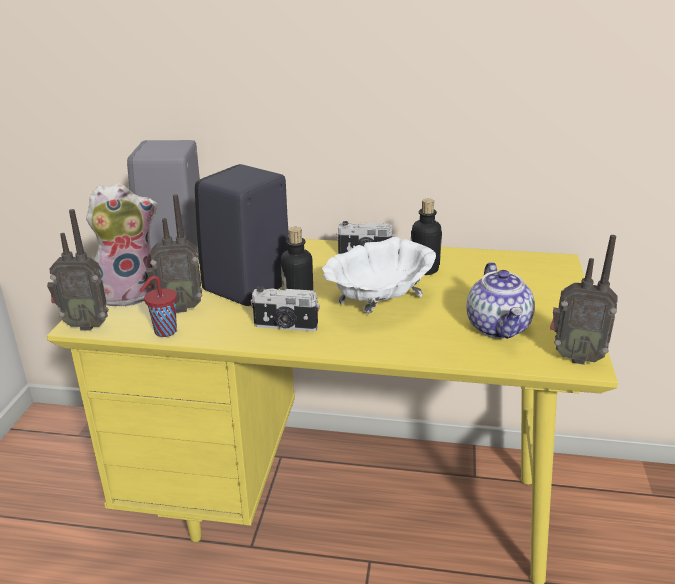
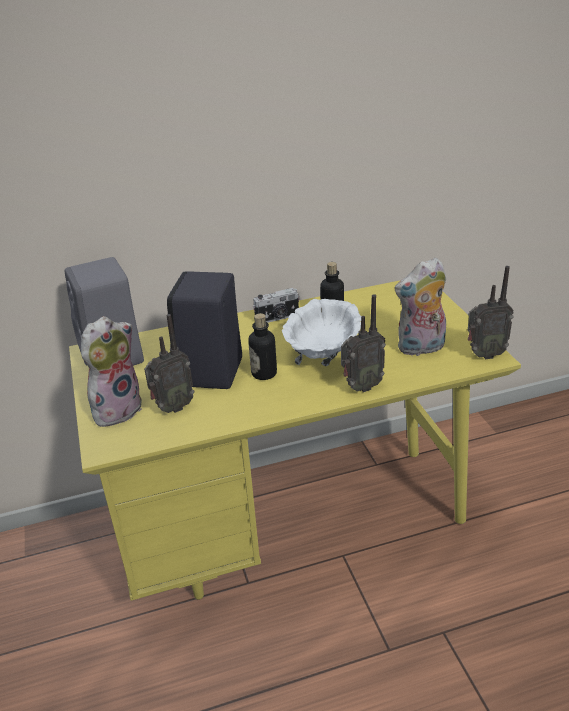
camera: 25 degrees left, 5 degrees up
(86, 325) = (108, 448): radio -> radio (360, 387)
(164, 332) = (182, 432): red cup -> none
(285, 326) = (273, 396): camera -> none
(499, 327) = (421, 348): teapot -> plush toy

